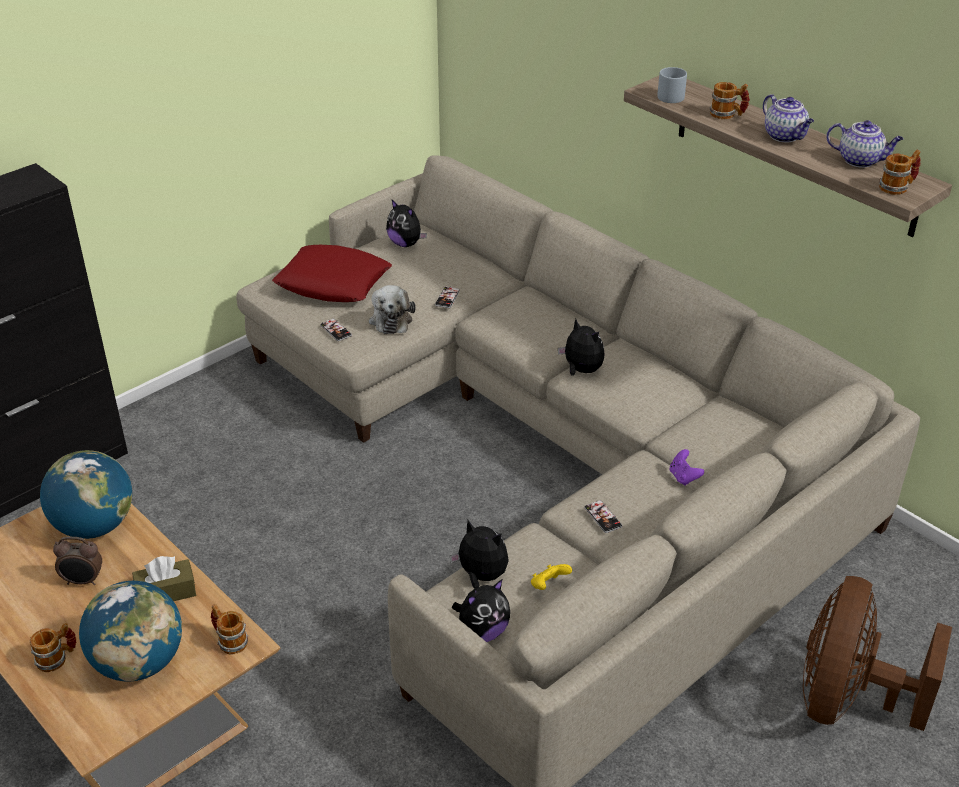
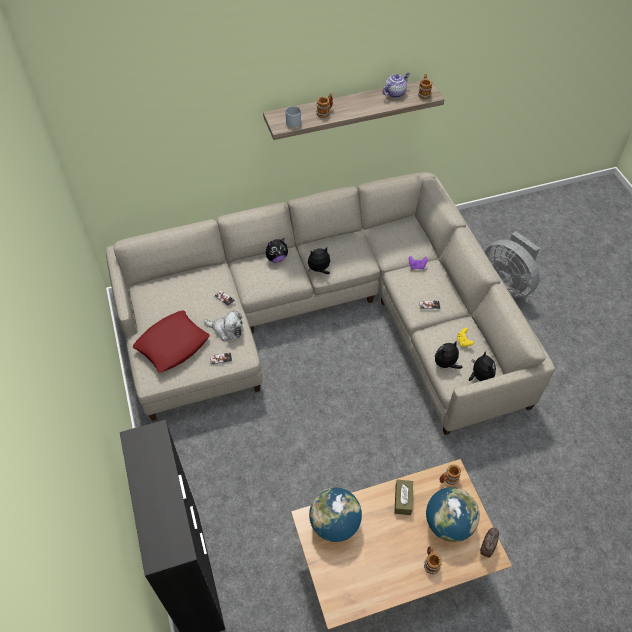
camera: 65 degrees left, 15 degrees up
(83, 581) = (377, 538): alarm clock -> alarm clock (487, 548)
(406, 244) = (157, 297): plush toy -> plush toy (276, 258)
(785, 136) = (358, 104): teapot -> none
(847, 699) = (507, 283): brown fan -> grey fan

